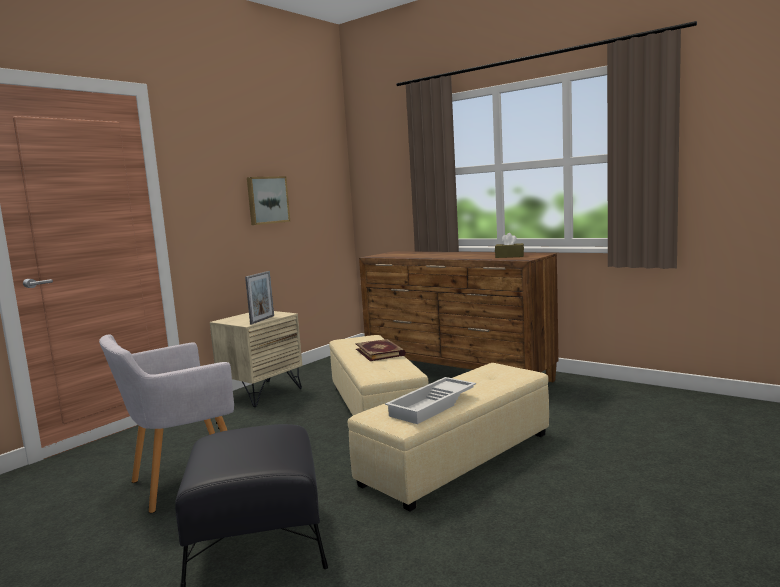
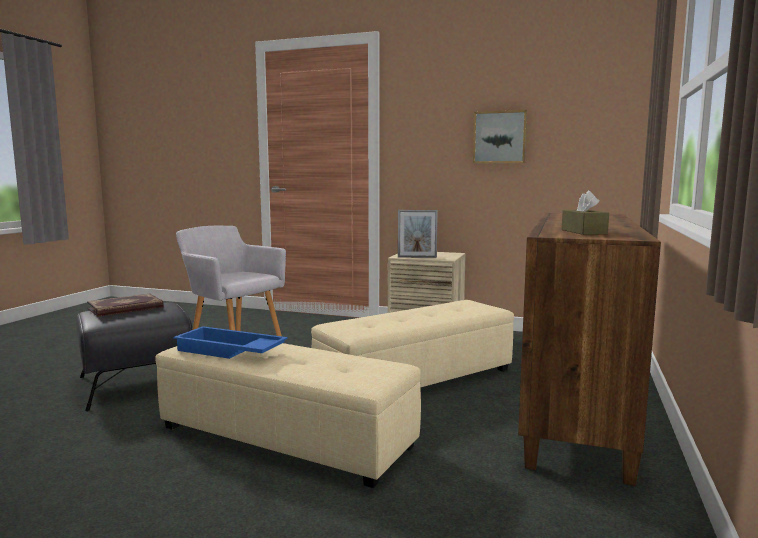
camera: 70 degrees right, 0 degrees up
(380, 352) = (421, 317): book -> book (126, 308)
(433, 406) = (229, 351): white tray -> blue tray

